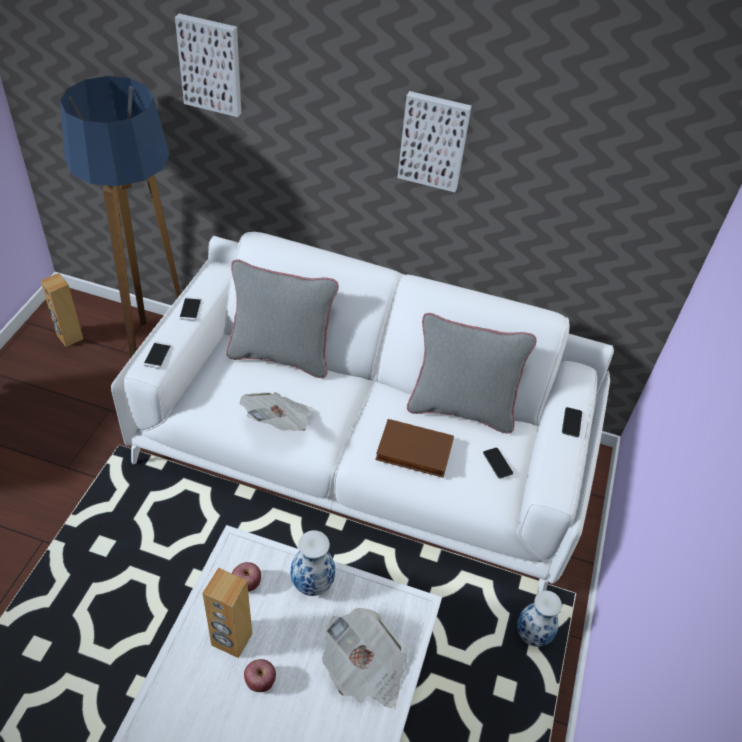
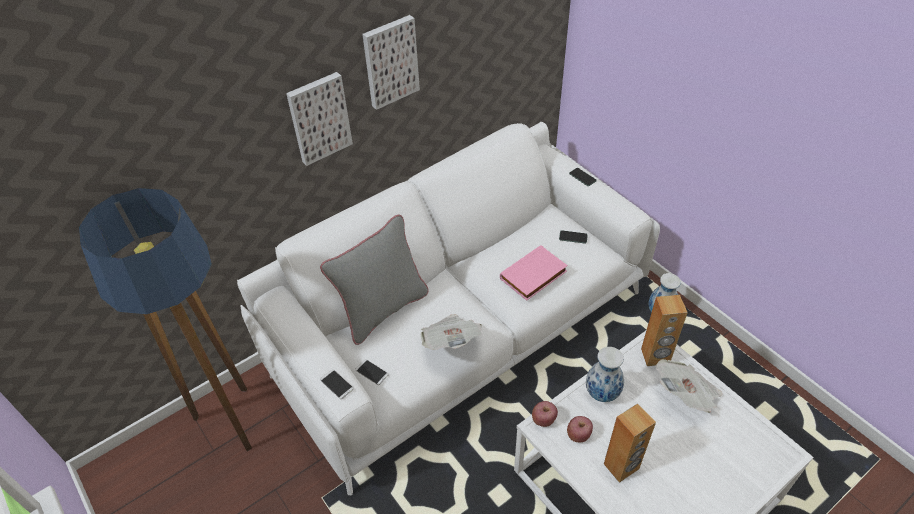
camera: 50 degrees left, 0 degrees up
(69, 337) = (157, 488): brown speaker -> brown speaker (655, 356)
(190, 309) = (302, 338): phone -> phone (372, 372)
(211, 64) = (184, 127): picture -> picture (319, 118)
(260, 681) = (665, 463): apple -> apple (543, 419)
(413, 452) = (534, 276): brown book -> pink book
(461, 409) = (514, 231): grey pillow -> none

